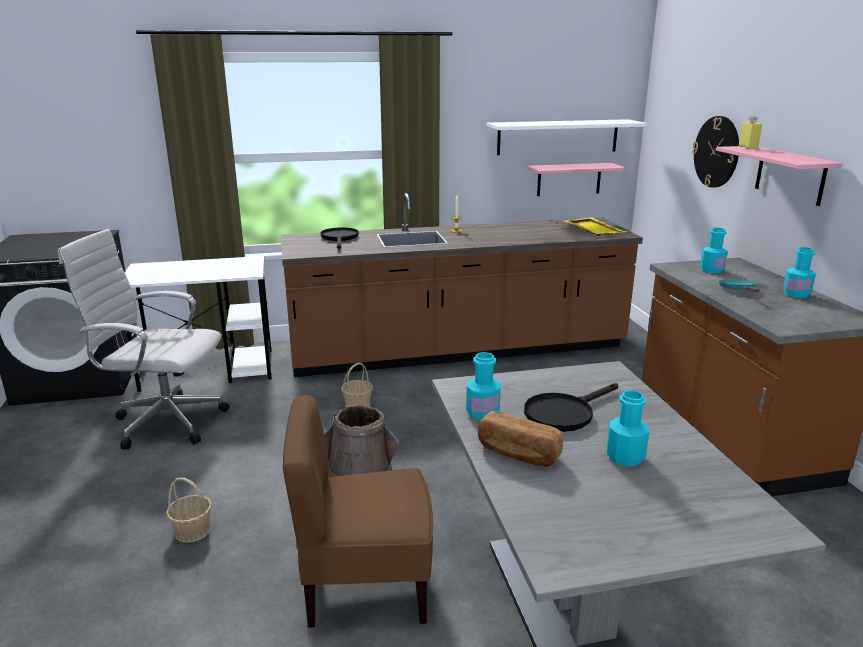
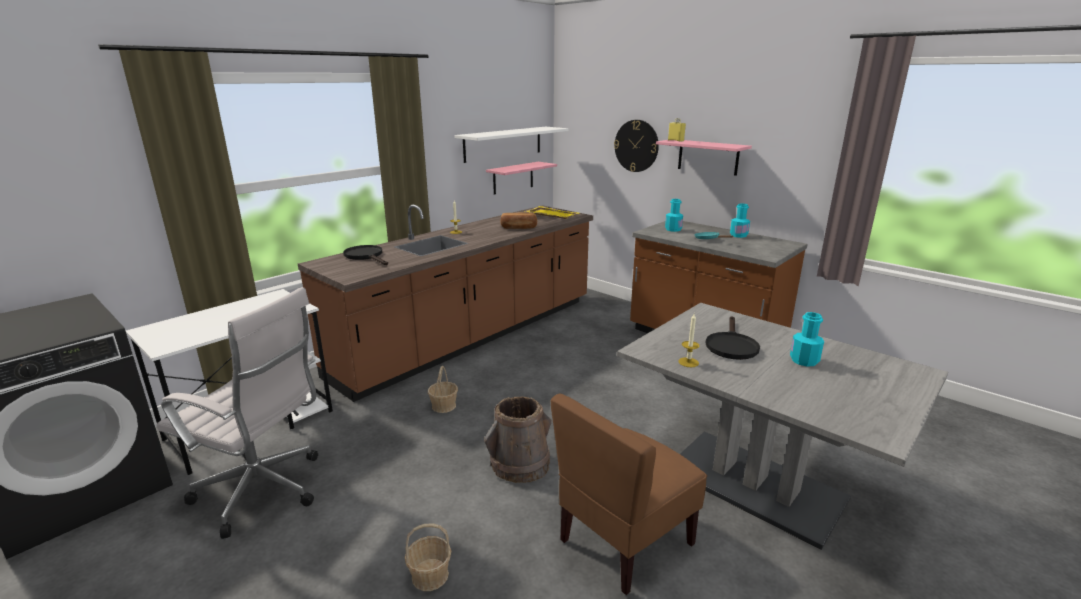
camera: 35 degrees left, 0 degrees up
(164, 422) = (264, 492): white office chair -> white office chair turned 135 degrees counterclockwise
(483, 412) = (688, 362): turquoise bottle -> candle
(517, 454) = (753, 381): bread -> bread (519, 227)

